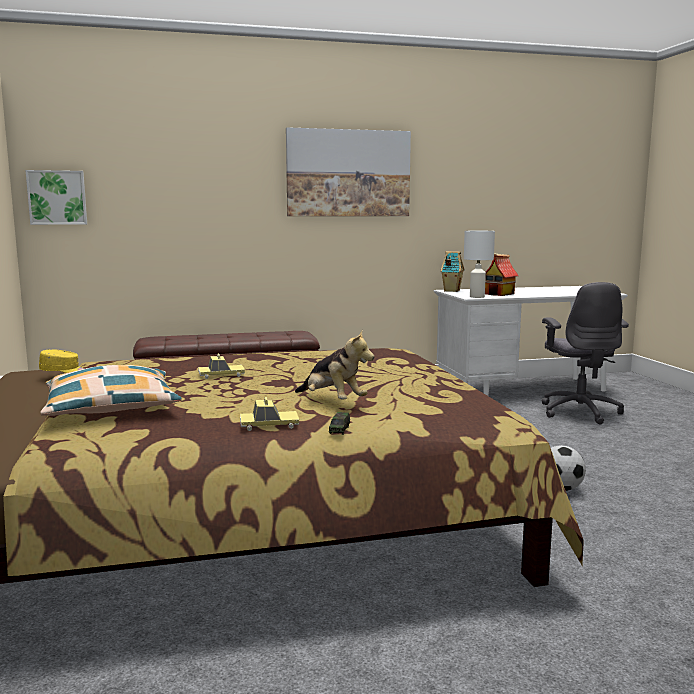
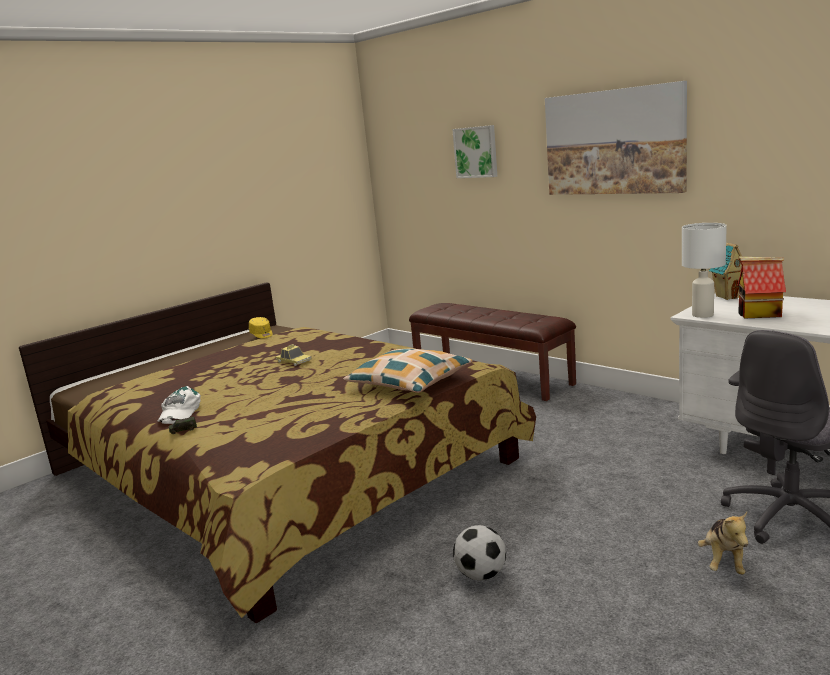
camera: 60 degrees right, 5 degrees up
(57, 197) = (392, 180): picture -> picture (476, 152)
(111, 407) = (190, 371): pillow -> pillow (410, 382)
(269, 425) = (179, 412): toy car -> white cap
(332, 401) = (252, 406): plush toy -> plush toy (724, 562)

